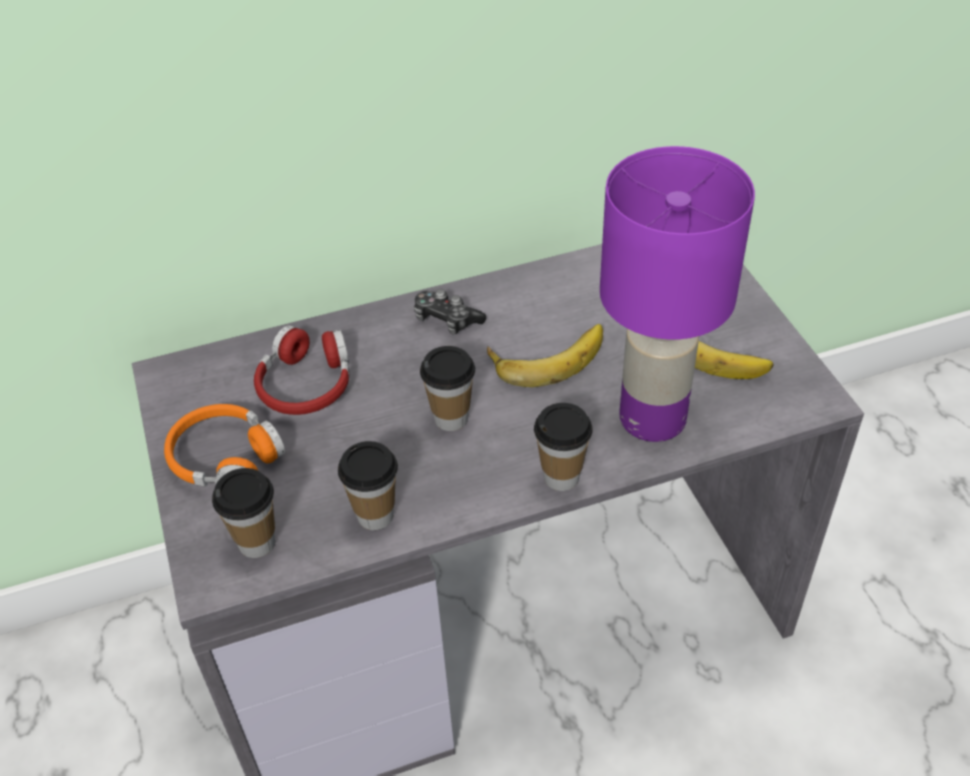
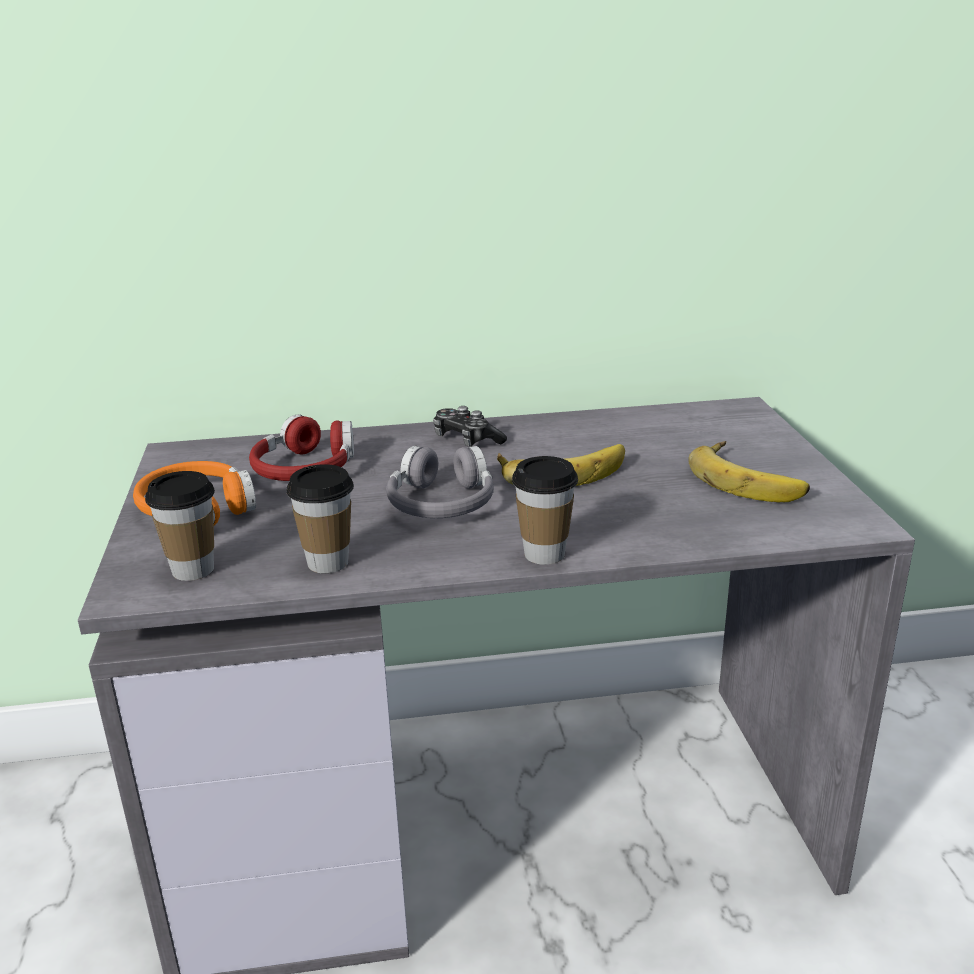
camera: 10 degrees right, 20 degrees down
(451, 418) = (441, 503): cup -> grey headphones
(653, 420) = (662, 522): purple table lamp -> none

